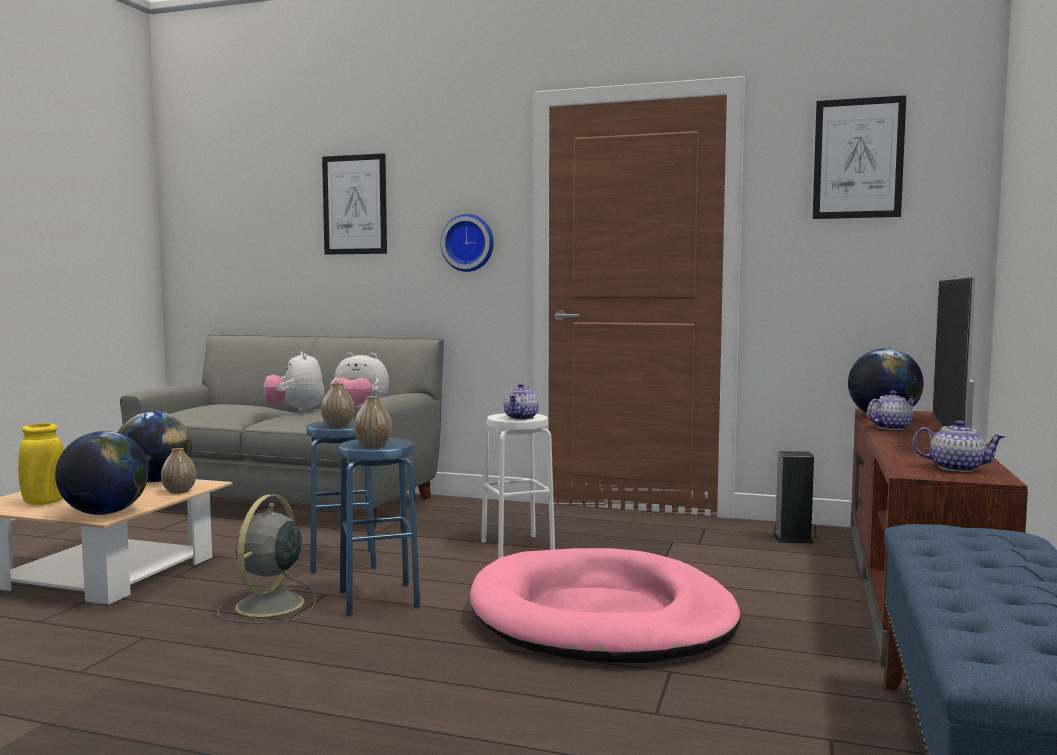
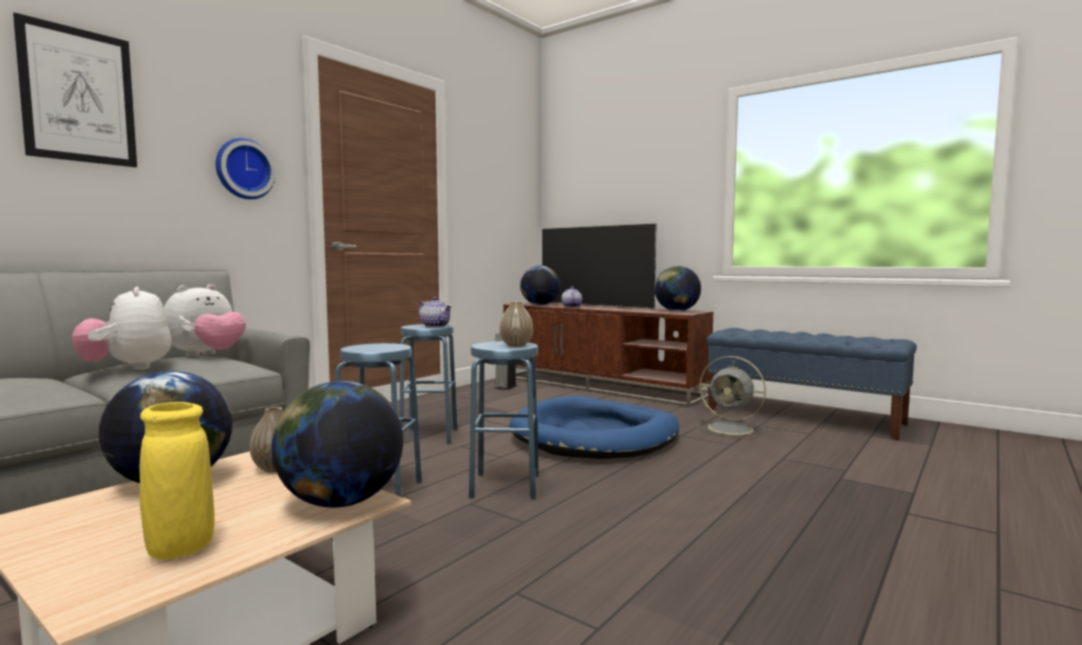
camera: 70 degrees left, 0 degrees up
(268, 606) = (478, 528): grey fan -> grey fan (732, 429)
(295, 411) = (128, 368): plush toy -> plush toy turned 60 degrees clockwise
(338, 426) = (390, 347): vase -> none
(517, 546) = (429, 436): white stool -> blue stool
(601, 617) = (595, 436): pink dog bed -> blue dog bed
(858, 158) = (495, 153): picture -> none
(957, 468) = (676, 311): teapot -> globe

